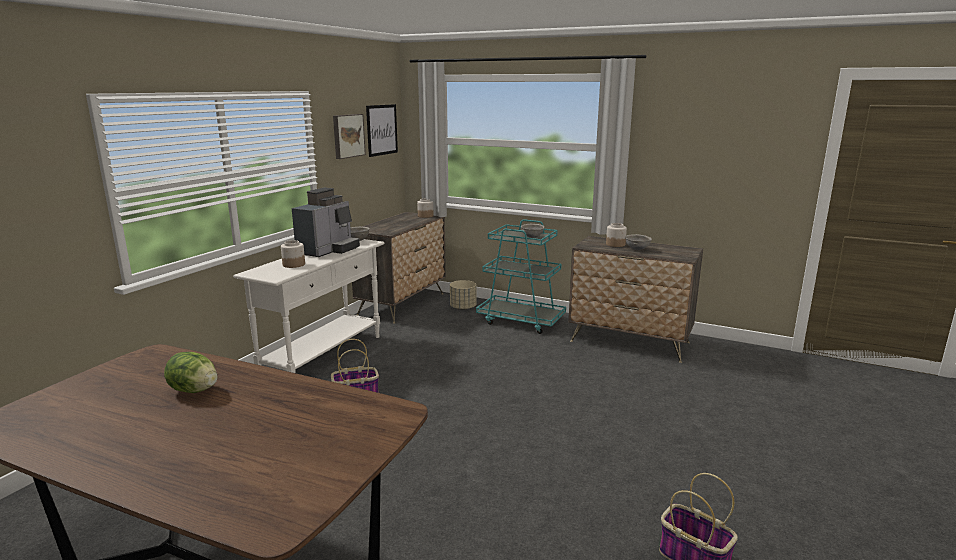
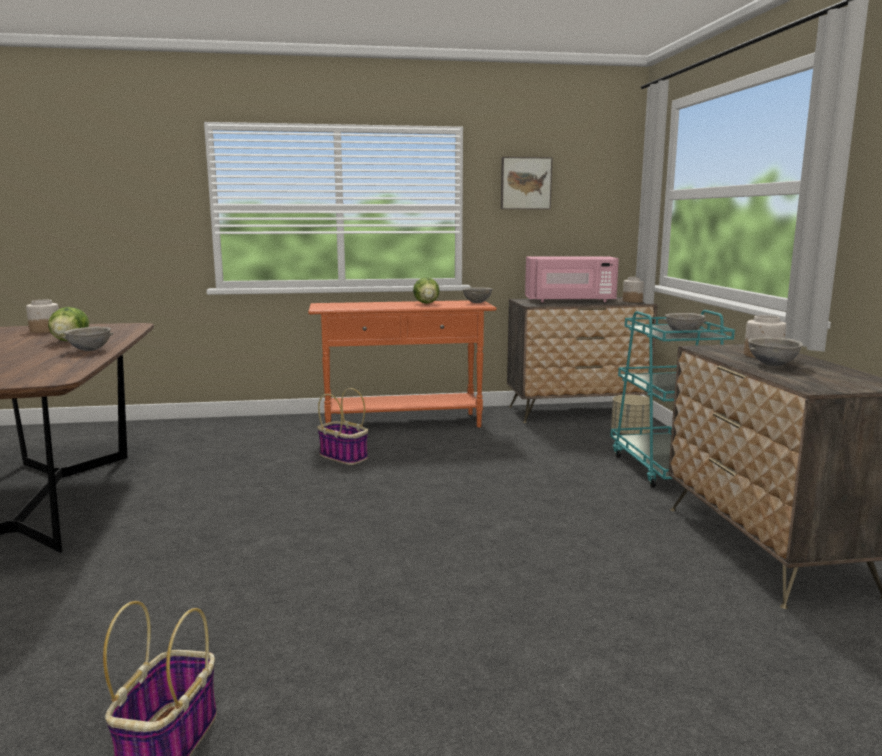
camera: 55 degrees right, 5 degrees down
(275, 386) = (90, 350): none -> grey bowl
(293, 265) = (363, 305): jar -> jar (45, 330)
(324, 356) = (403, 423): white console table -> orange console table
(328, 250) = (426, 303): coffee machine -> lettuce
(382, 130) = (594, 181): picture -> none
(393, 224) = (570, 301): none -> pink microwave

